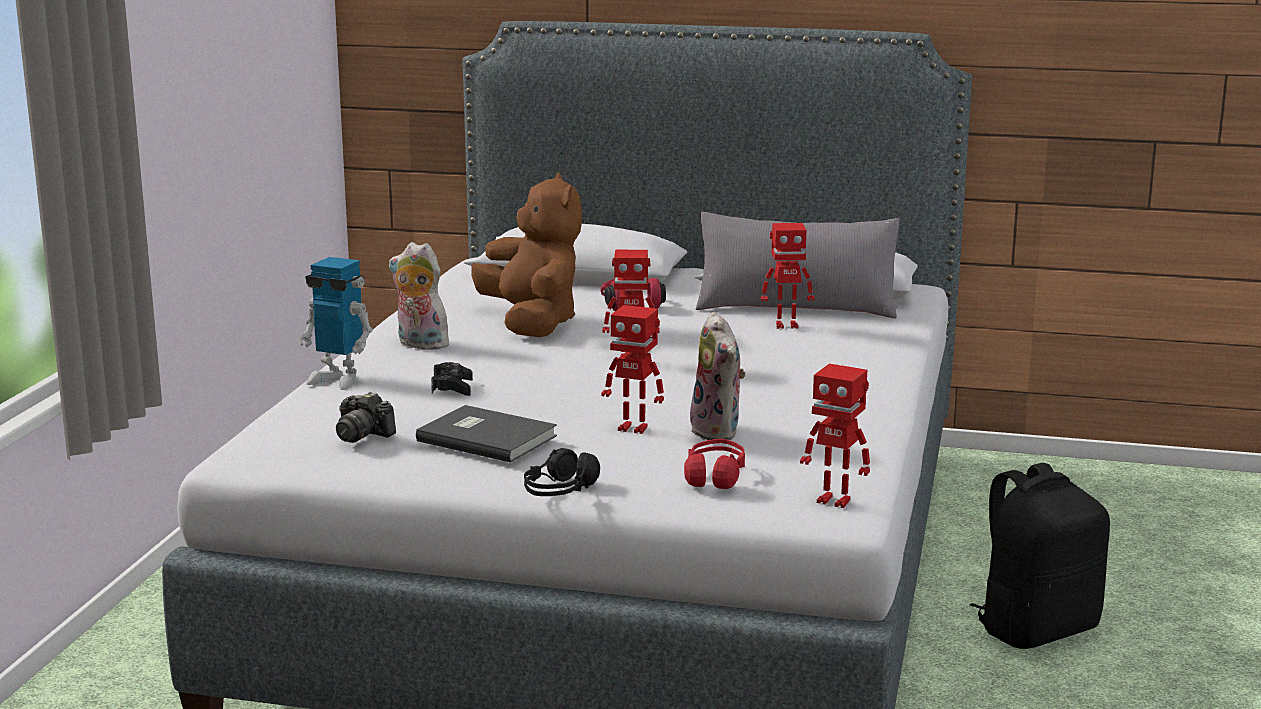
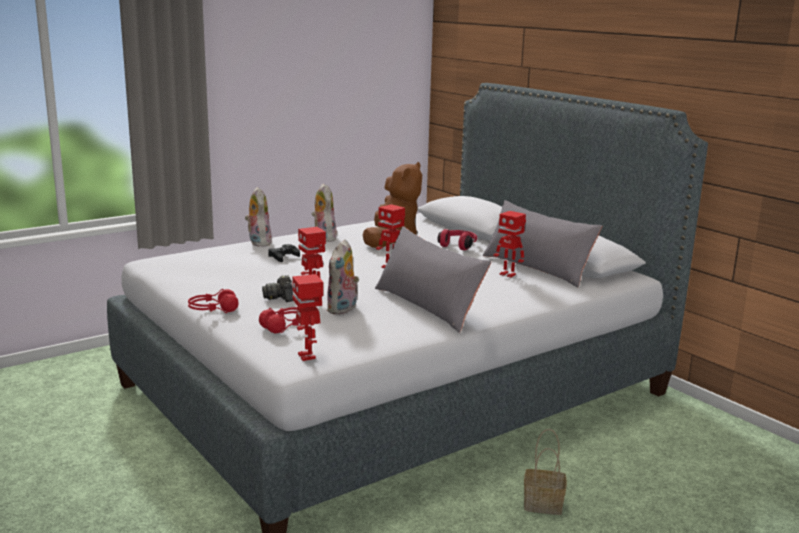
camera: 40 degrees right, 0 degrees up
(338, 379) = (258, 242): toy robot -> plush toy
(362, 434) = (203, 264): camera -> camera (280, 297)
(487, 437) = (241, 279): grey book -> none
(559, 491) = (213, 310): black headphones -> red headphones
(802, 393) = (428, 306): none -> grey pillow
(1036, 629) = (544, 504): black backpack -> basket

